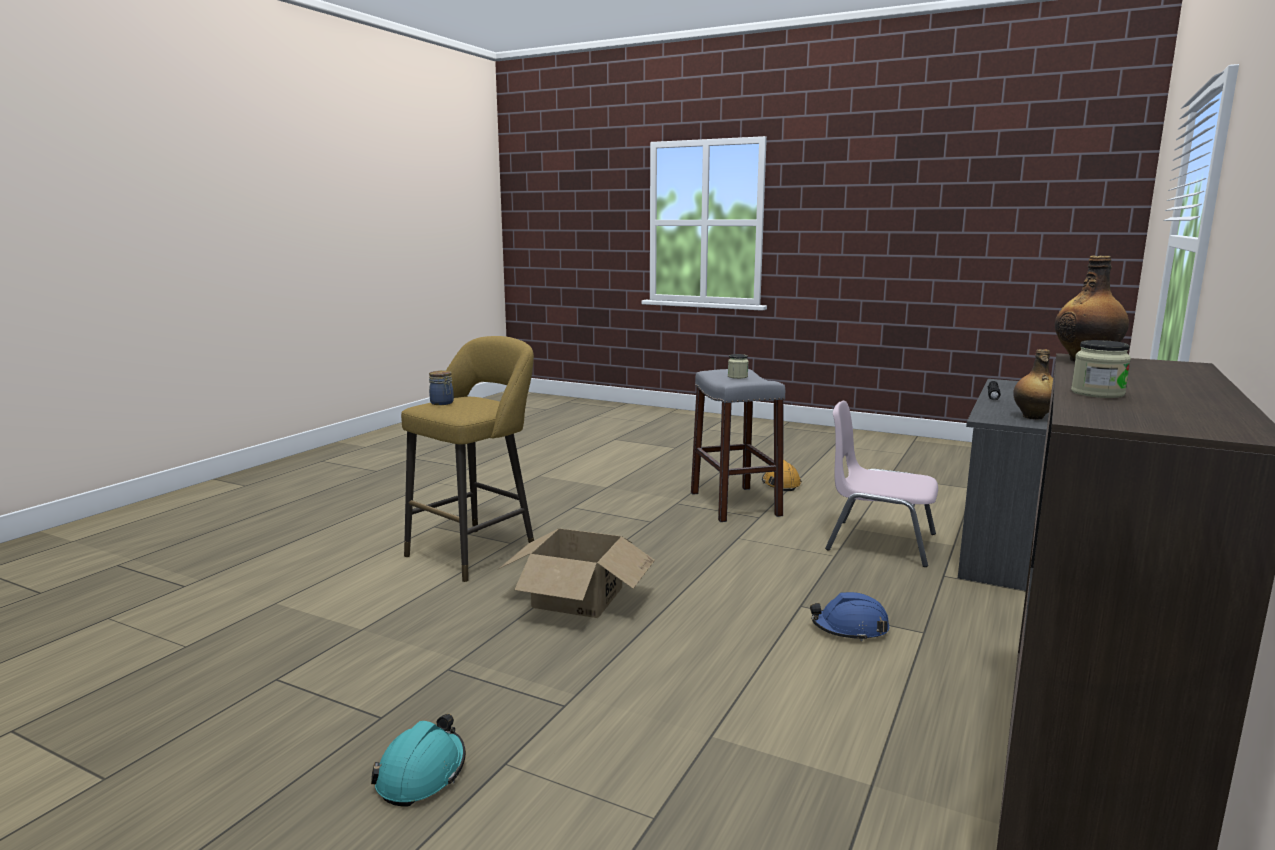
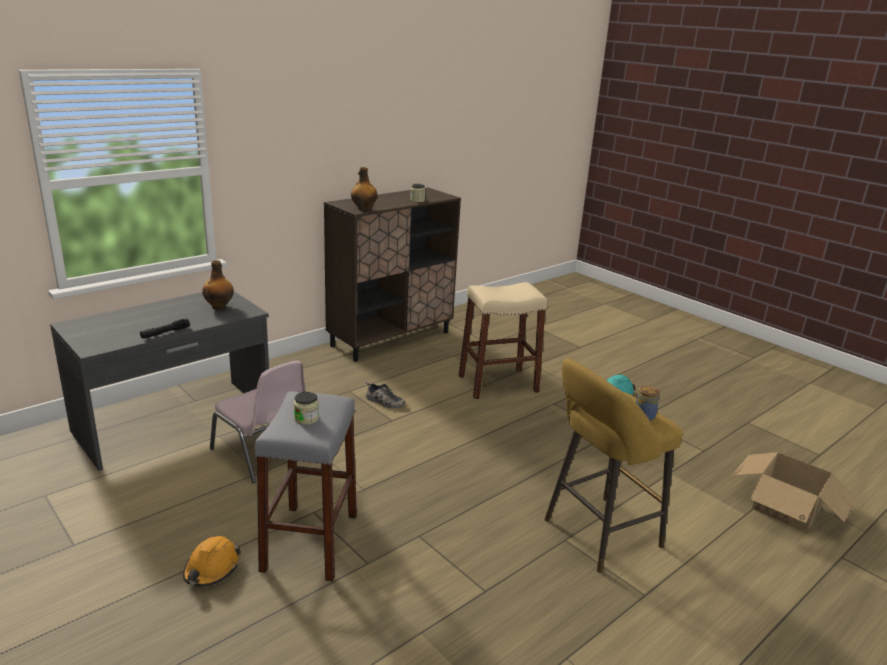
camera: 160 degrees left, 10 degrees up
(578, 597) = (525, 462): cardboard box -> cardboard box (786, 508)
(699, 723) = (498, 384): none -> beige stool
(850, 628) = (384, 402): blue hard hat -> shoe

